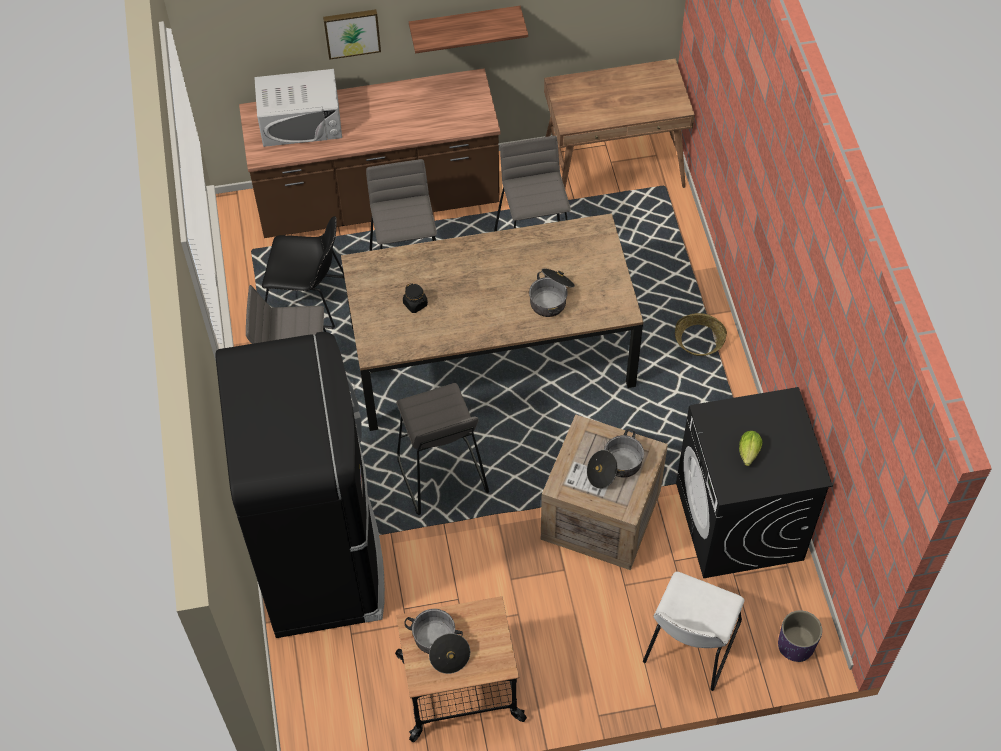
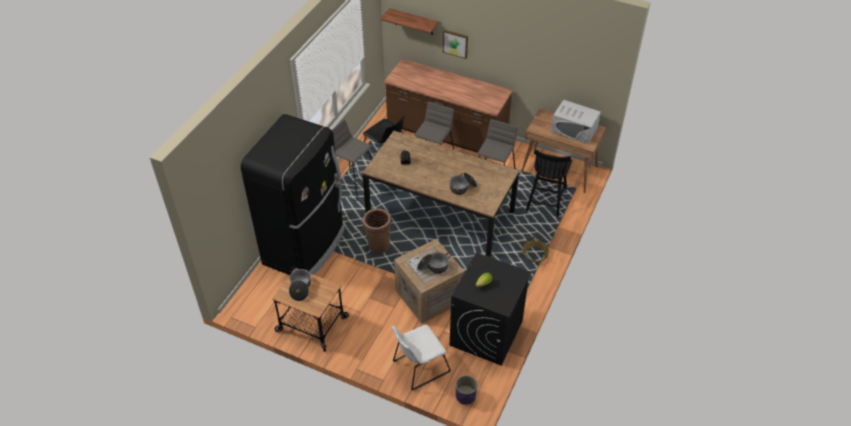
camera: 35 degrees right, 10 degrees down
(301, 123) = (419, 75): white microwave -> white microwave (574, 130)
(441, 475) = (378, 244): grey stool -> basket
(465, 26) = (506, 63): shelf -> shelf (413, 22)
(636, 231) = (546, 199): none -> black chair

